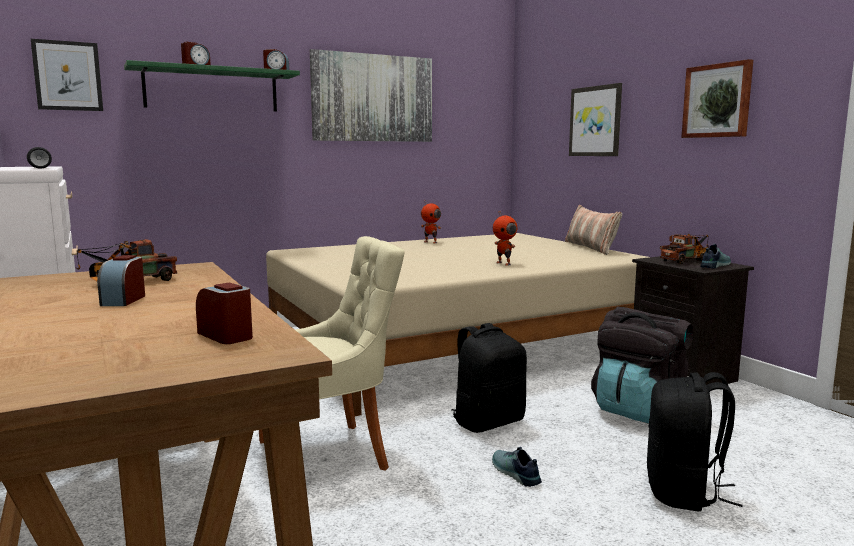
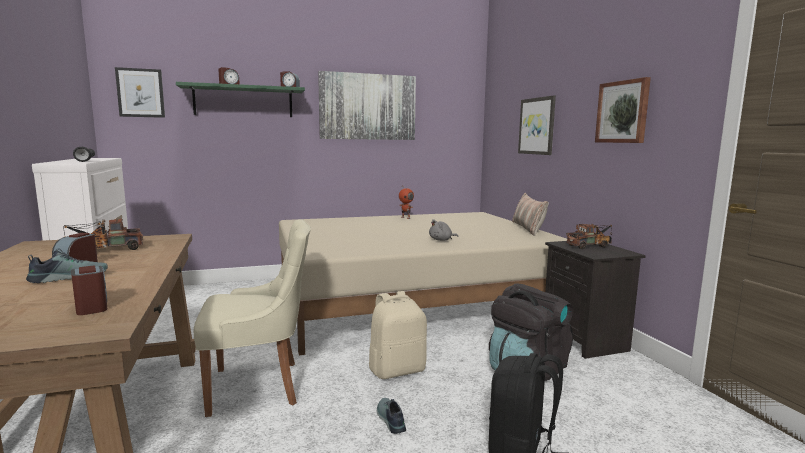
camera: 10 degrees right, 0 degrees up
(488, 422) = (397, 370): black backpack -> beige backpack
(504, 263) = (442, 240): toy robot -> grey plush toy
(713, 265) = (609, 252): shoe -> shoe (69, 277)

